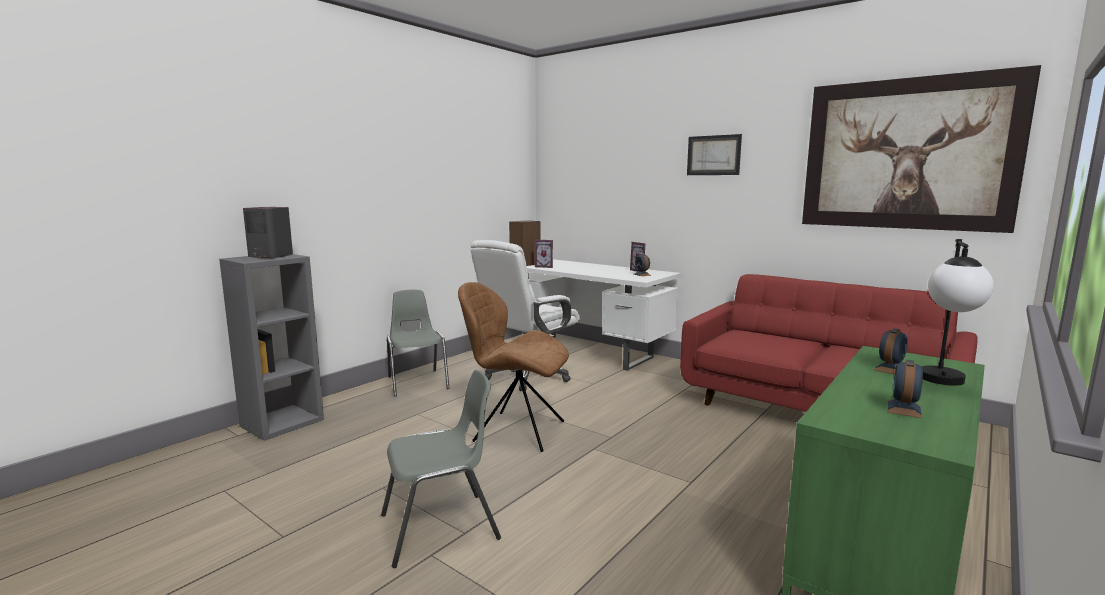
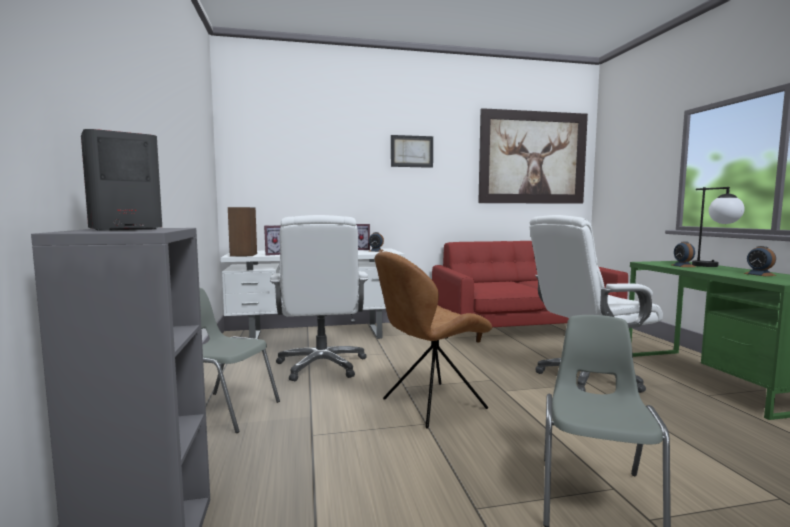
camera: 50 degrees left, 5 degrees down
(711, 479) = (588, 377): none -> white office chair

